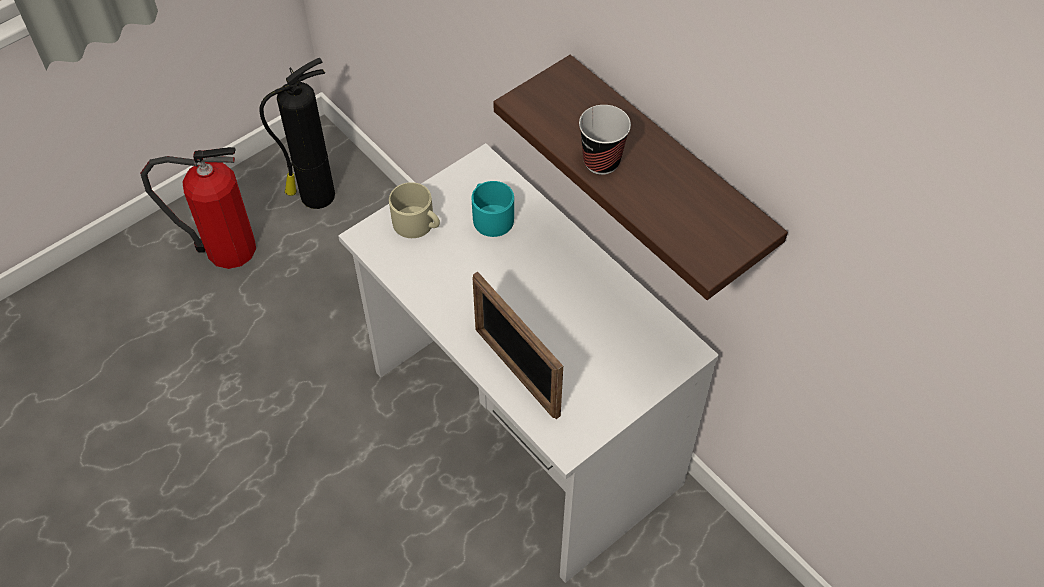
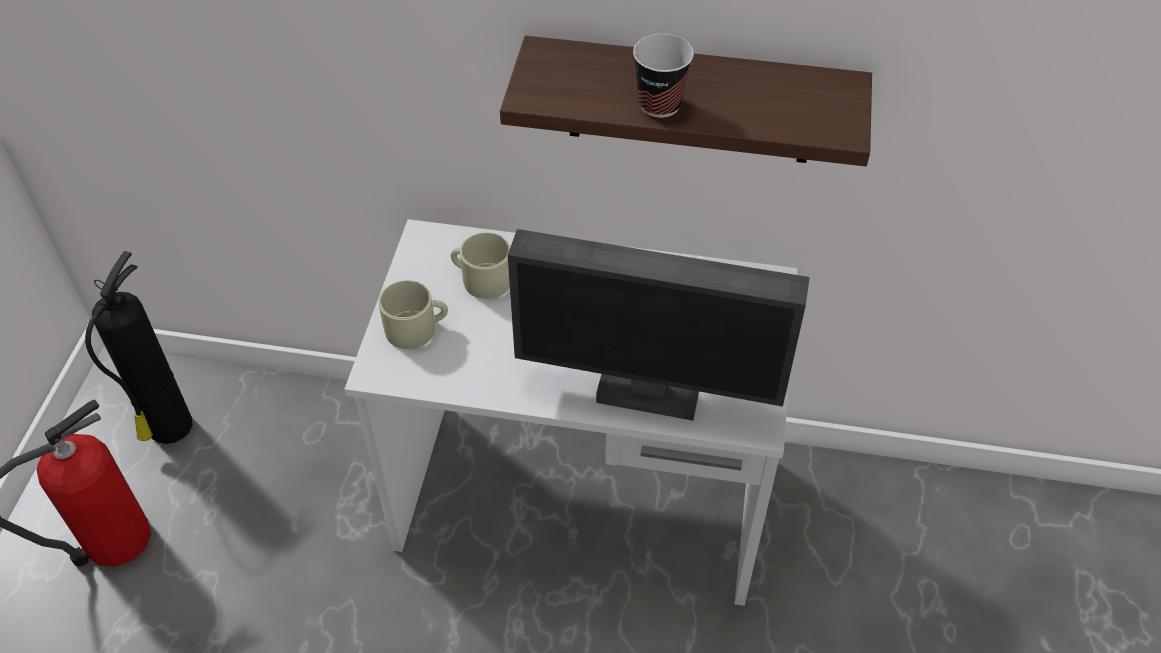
camera: 40 degrees left, 5 degrees down
(490, 216) = (481, 278): turquoise mug -> beige mug
(516, 371) = (648, 395): picture frame -> monitor

